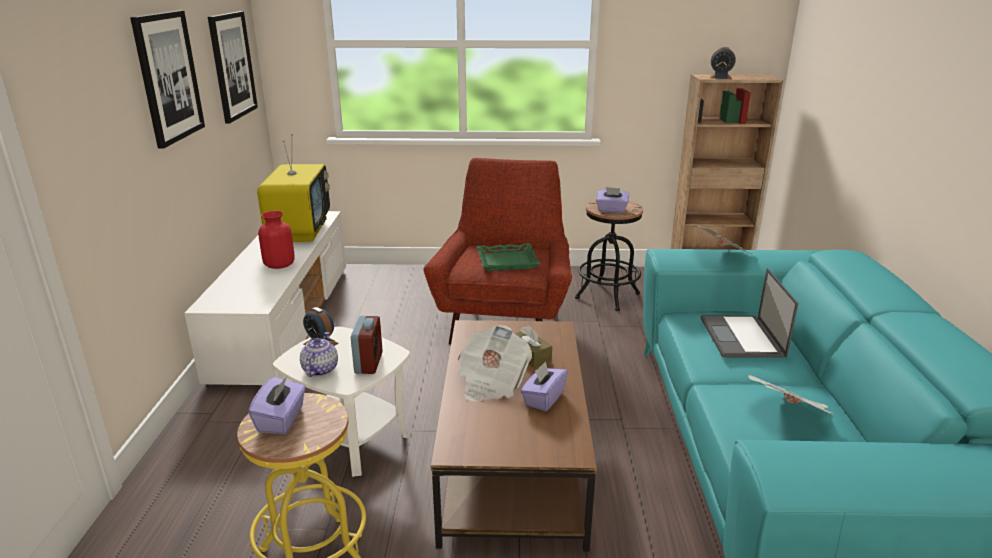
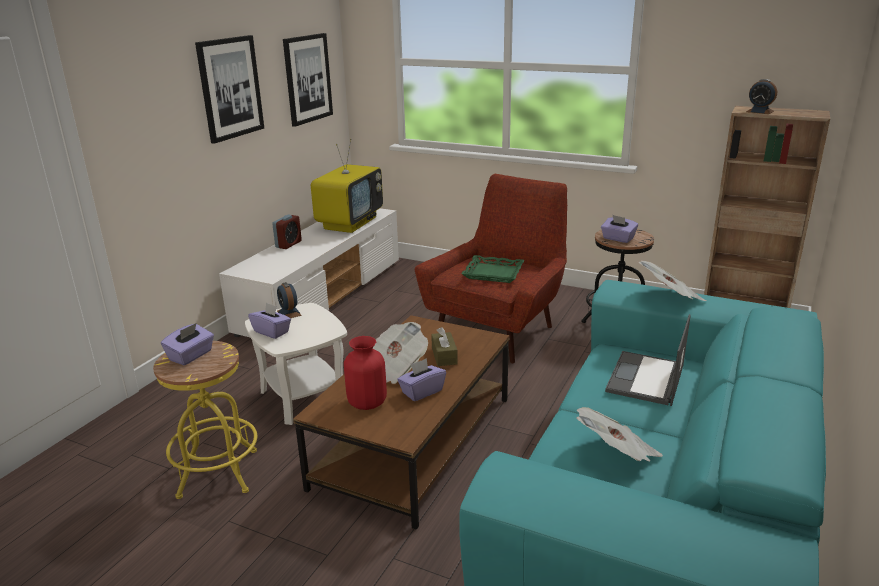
camera: 25 degrees right, 0 degrees up
(279, 265) = (312, 248): red vase -> red vase (367, 402)
(320, 369) = (272, 332): teapot -> purple tissue box
(368, 363) = (309, 334): alarm clock -> alarm clock (288, 244)

